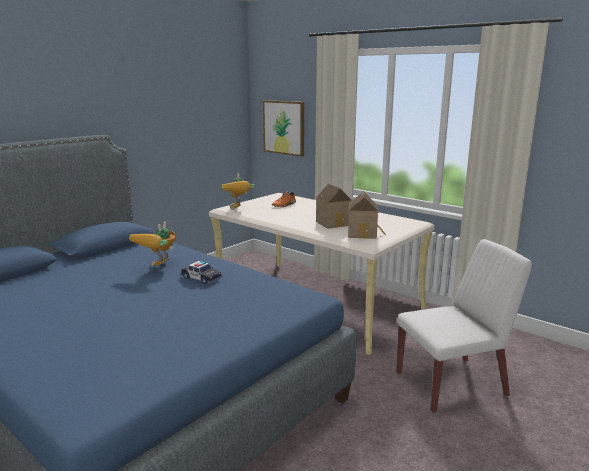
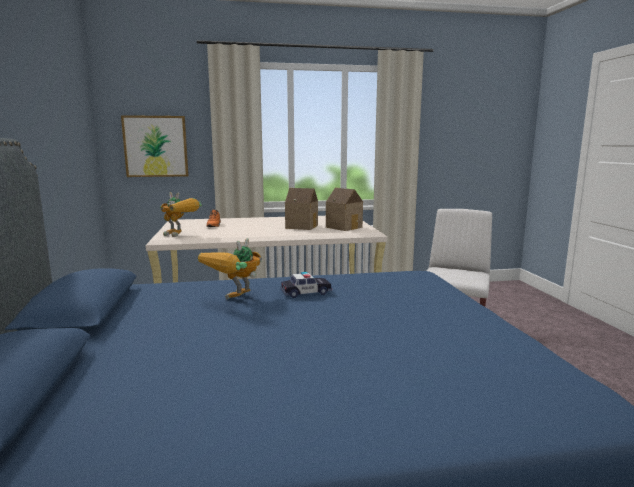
camera: 50 degrees left, 5 degrees down
(159, 268) = (235, 301): toy robot -> toy robot turned 60 degrees clockwise

